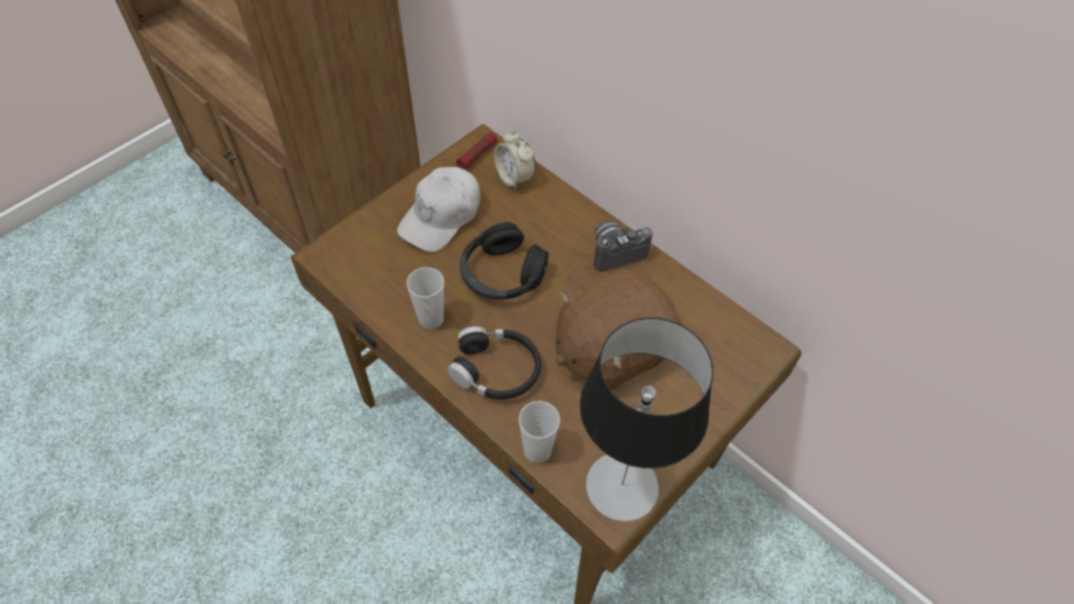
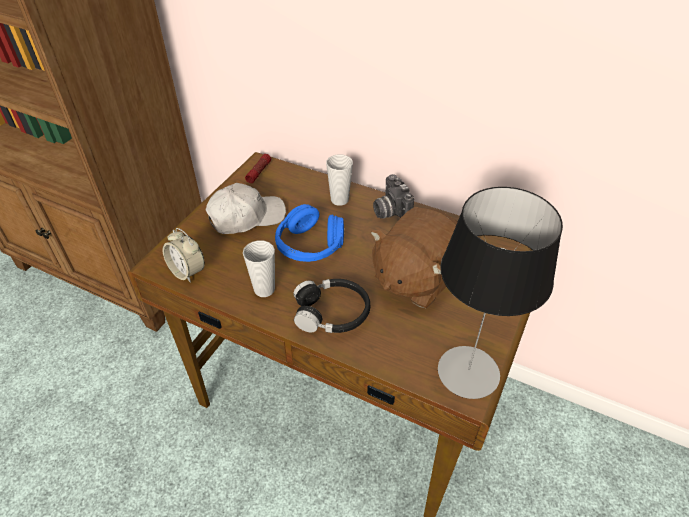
camera: 15 degrees left, 10 degrees down
(441, 216) = (246, 217): white cap -> white cap turned 135 degrees counterclockwise
(502, 274) = (309, 245): black headphones -> blue headphones
(514, 177) = (293, 180): alarm clock -> alarm clock (187, 271)
(537, 450) = (390, 363): cup -> cup (339, 200)
(616, 251) = (390, 211): camera -> camera turned 75 degrees counterclockwise

